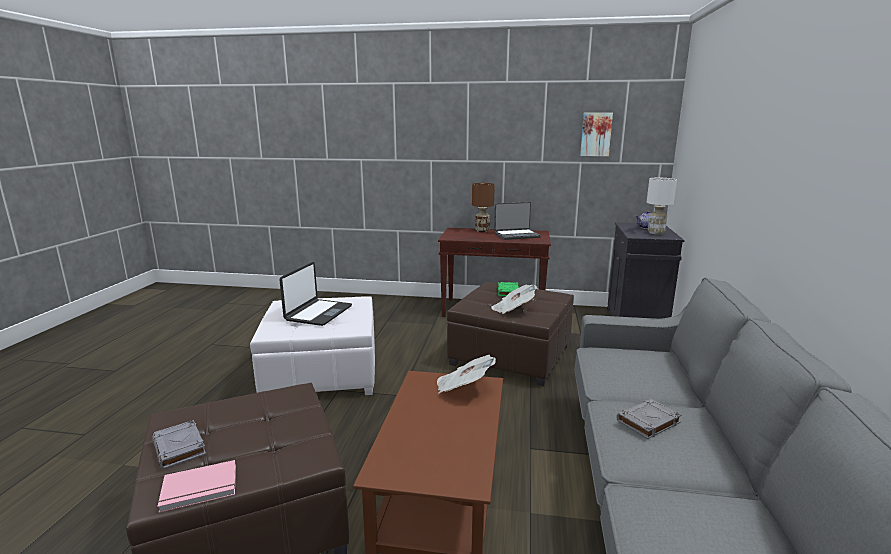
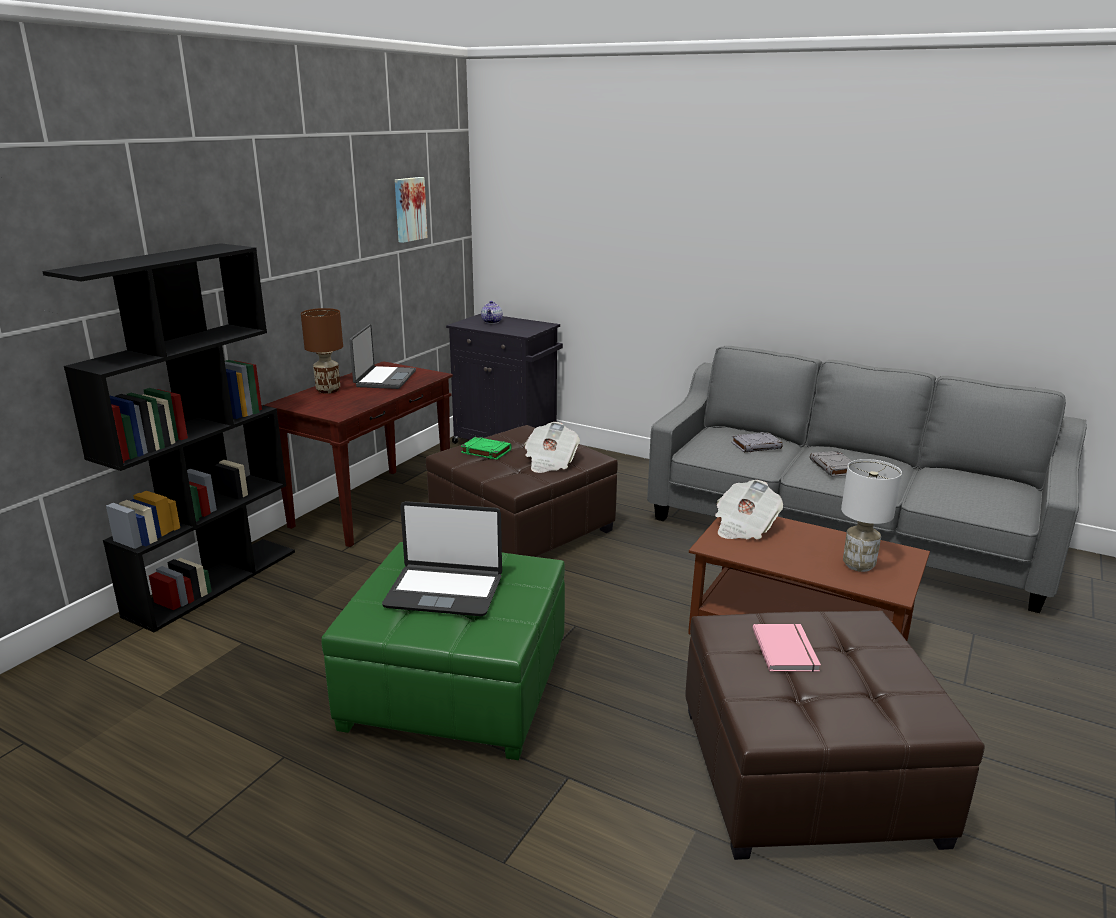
camera: 70 degrees left, 5 degrees up
(180, 448) = (842, 714): grey book -> grey book (756, 445)
(200, 489) = (923, 694): pink book -> pink book (787, 650)
(318, 313) = (444, 591): laptop -> laptop turned 150 degrees clockwise
(323, 372) = (455, 685): white ottoman -> green ottoman
(388, 300) = (213, 582): none -> black bookcase
(656, 233) = (520, 324): white table lamp -> white table lamp (859, 565)

